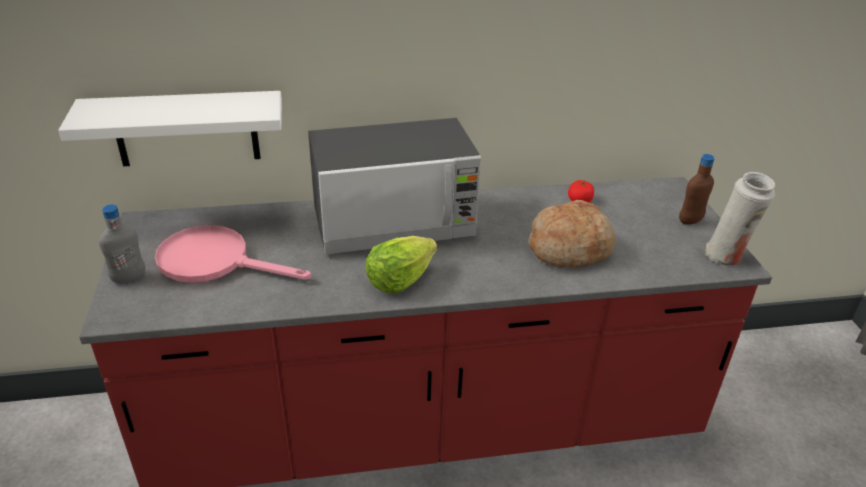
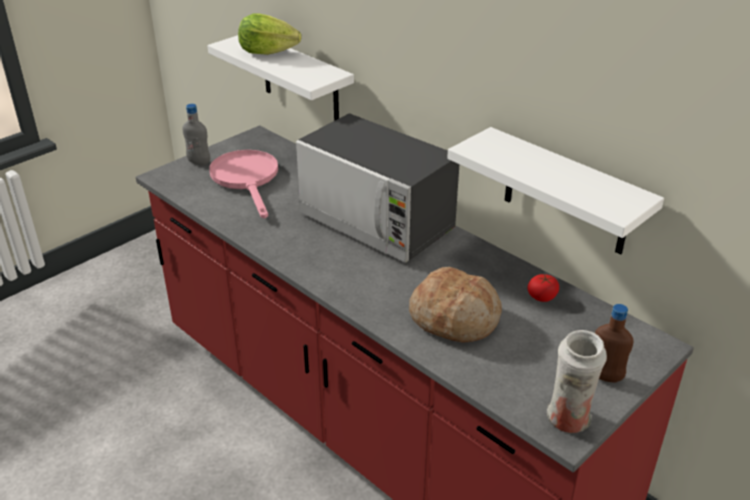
camera: 55 degrees right, 0 degrees up
(399, 280) = (309, 255): lettuce -> lettuce (267, 52)
(560, 107) = (566, 193): none -> white shelf

